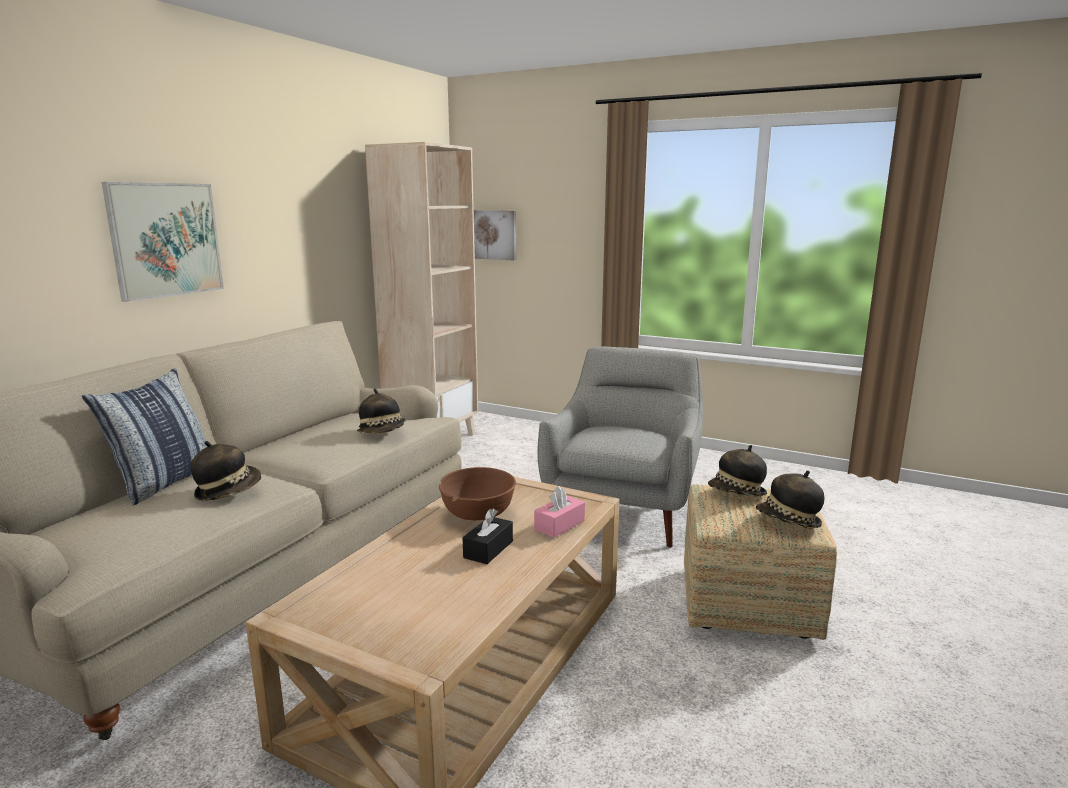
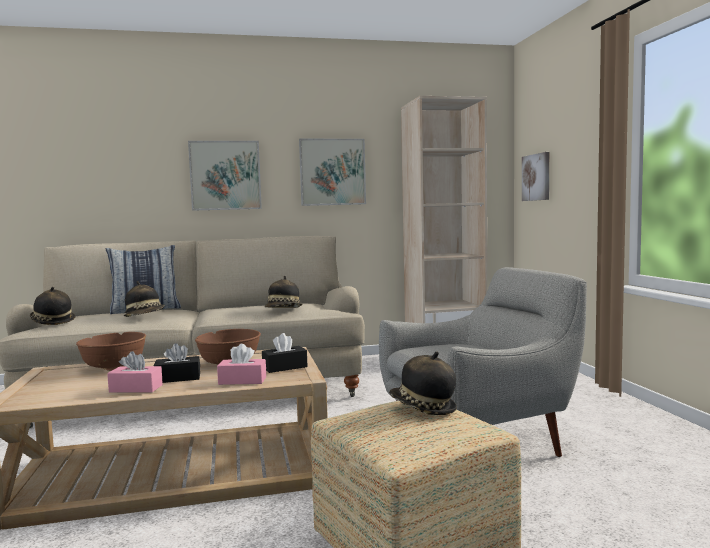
camera: 50 degrees right, 10 degrees down
(299, 229) = (332, 172): none -> picture
(369, 570) = (113, 367): none -> brown bowl
(497, 577) = (136, 388): none -> pink tissue box
(545, 498) = (284, 367): none -> black tissue box
(788, 521) = (394, 438): hat -> hat (52, 322)

